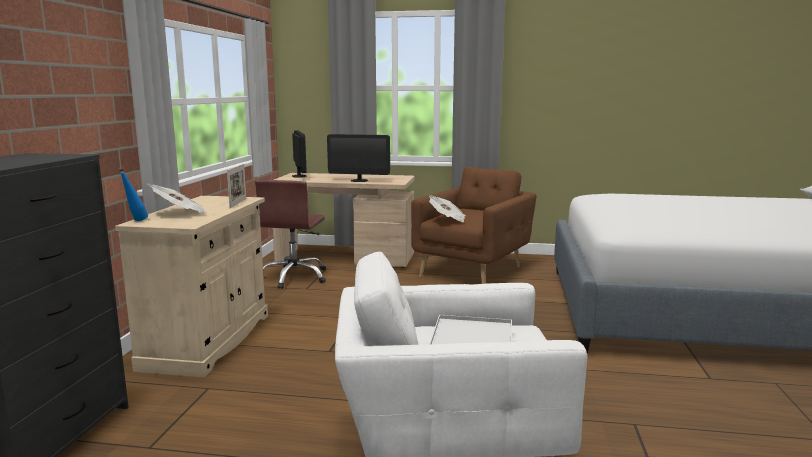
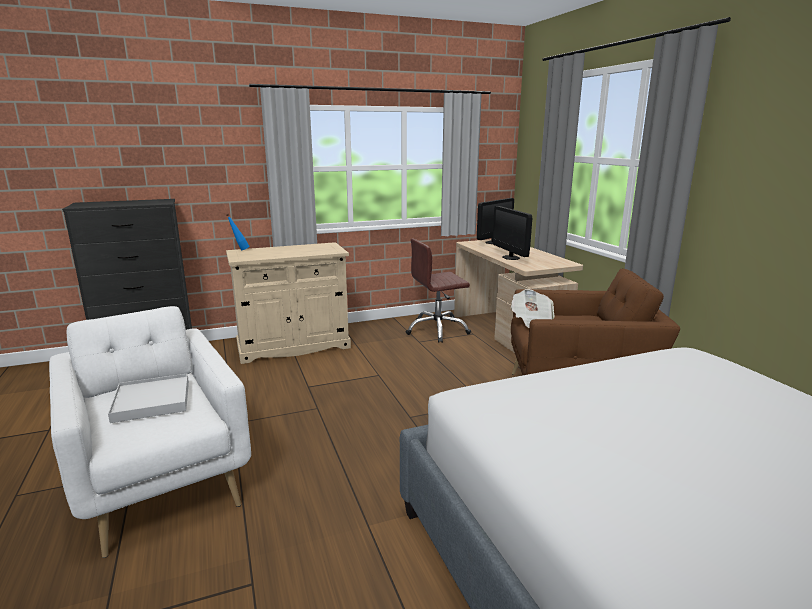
camera: 60 degrees right, 5 degrees up
(180, 213) = (269, 251): newspaper -> none
(238, 203) = (317, 252): picture frame -> none

